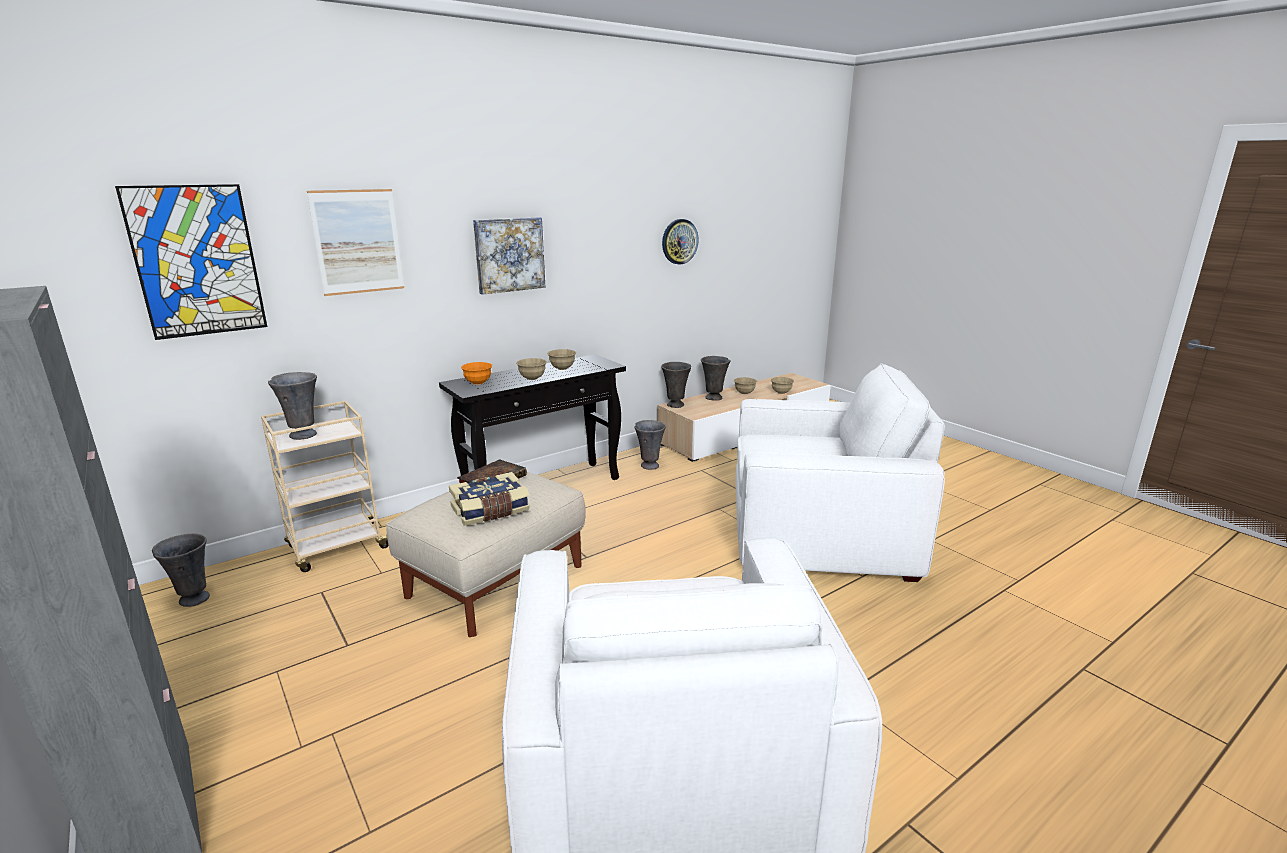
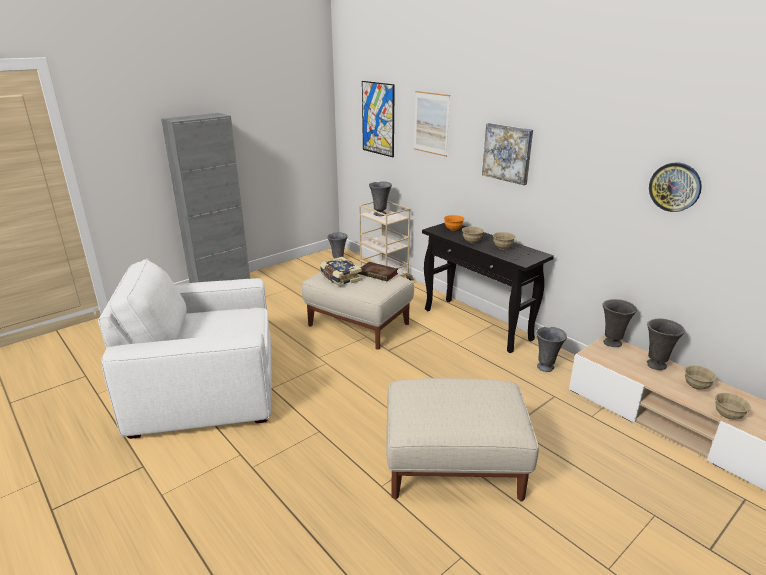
camera: 85 degrees right, 5 degrees up
(818, 532) = (453, 466): white armchair -> beige ottoman

